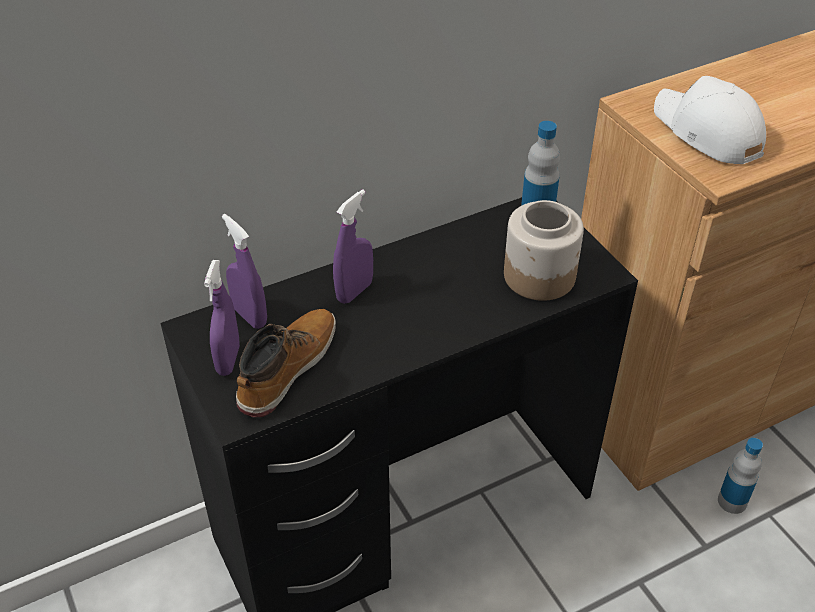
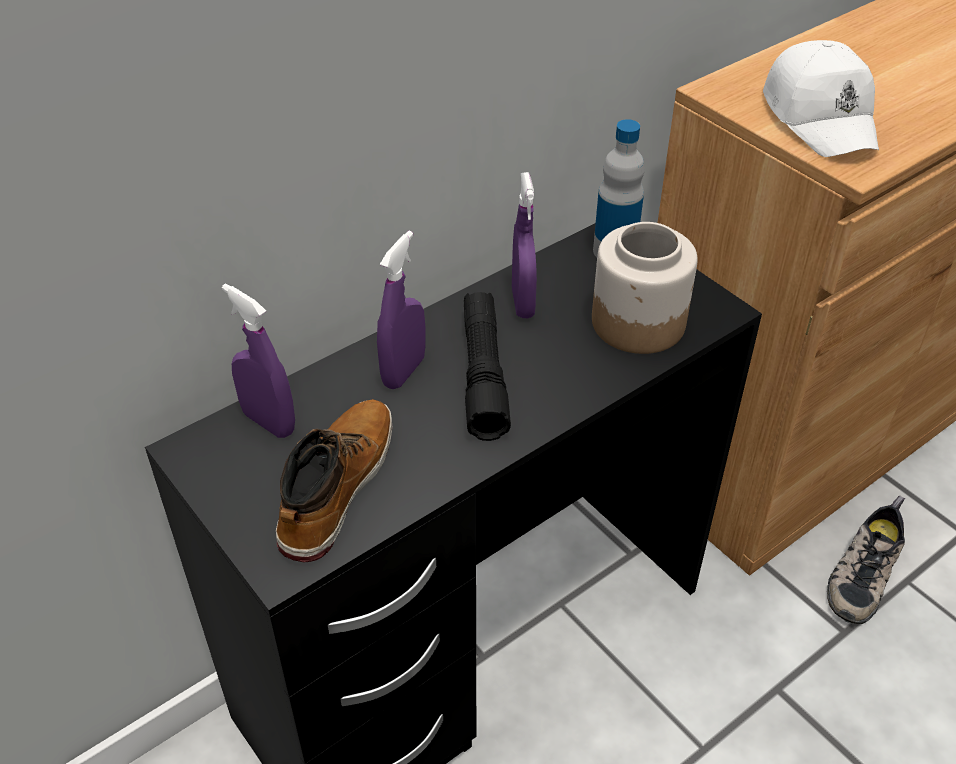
camera: 10 degrees left, 0 degrees up
(228, 360) = (252, 486): purple spray bottle -> purple spray bottle (522, 303)
(412, 300) = (483, 374): none -> black flashlight
(706, 132) = (821, 117): white cap -> white cap turned 150 degrees counterclockwise
(732, 501) = (861, 572): bottle -> shoe

